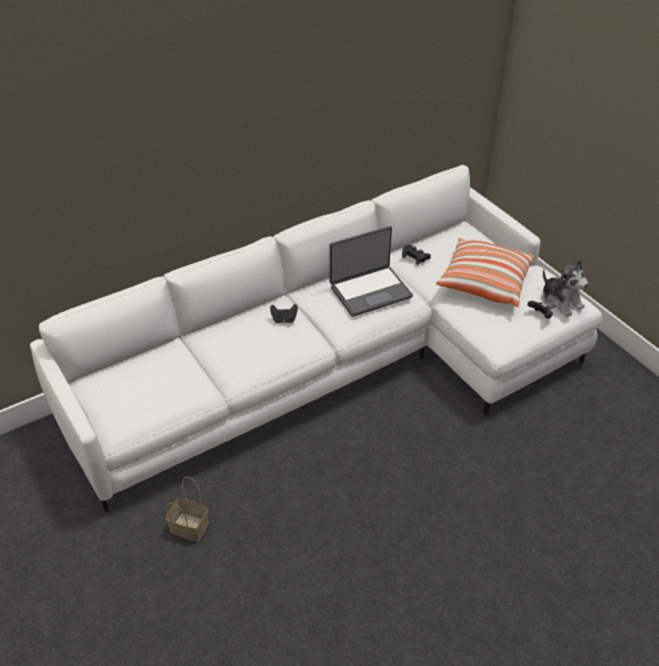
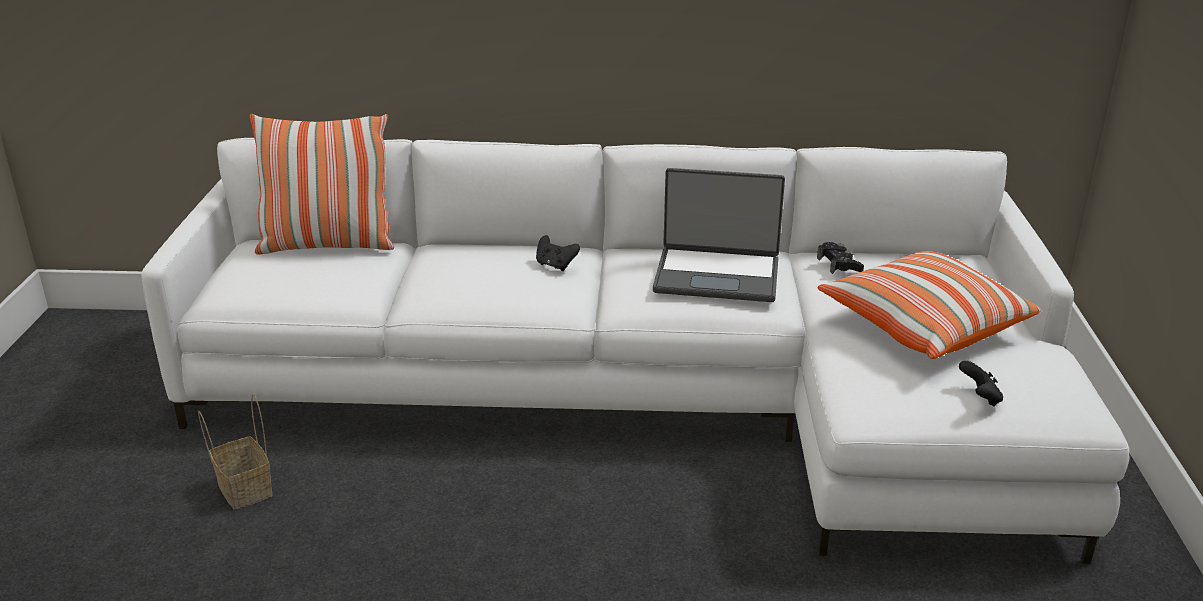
camera: 35 degrees right, 15 degrees down
(138, 362) = (327, 245): none -> pillow
(561, 302) = (1046, 396): plush toy -> none

